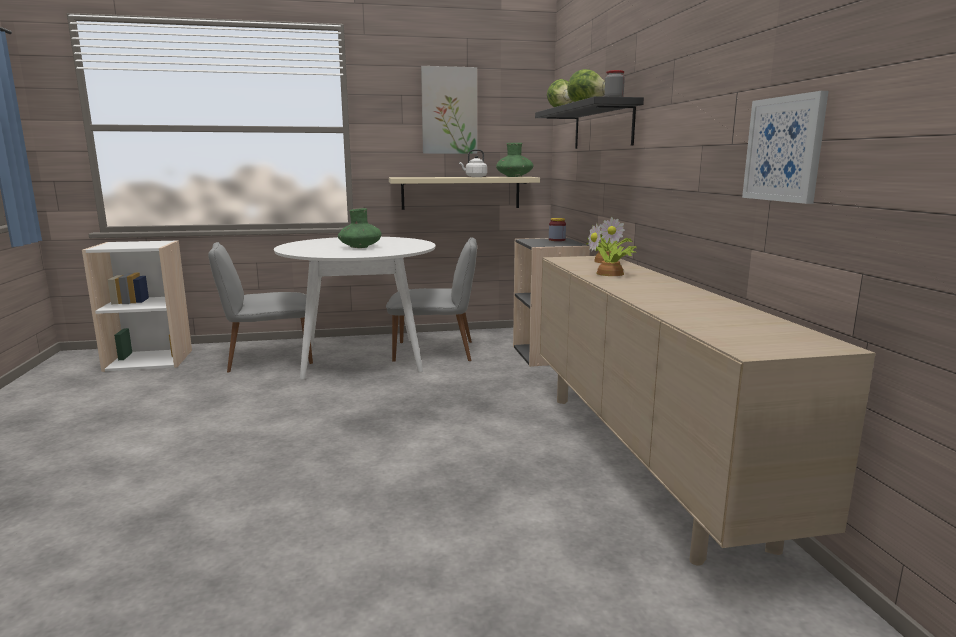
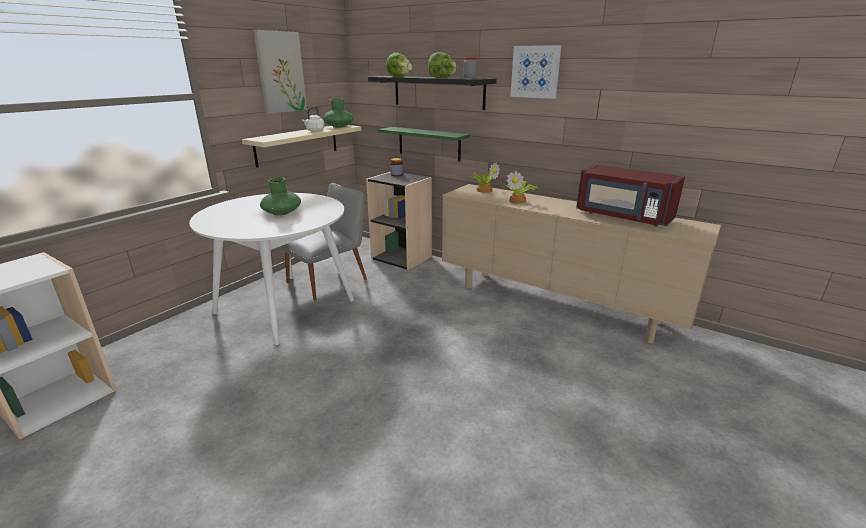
camera: 45 degrees left, 10 degrees up
(269, 358) = (200, 339): grey chair -> none
(593, 199) = (429, 143): none -> green shelf
(704, 309) = (622, 217): none -> red microwave
(784, 149) = (647, 127): picture -> picture (535, 72)

